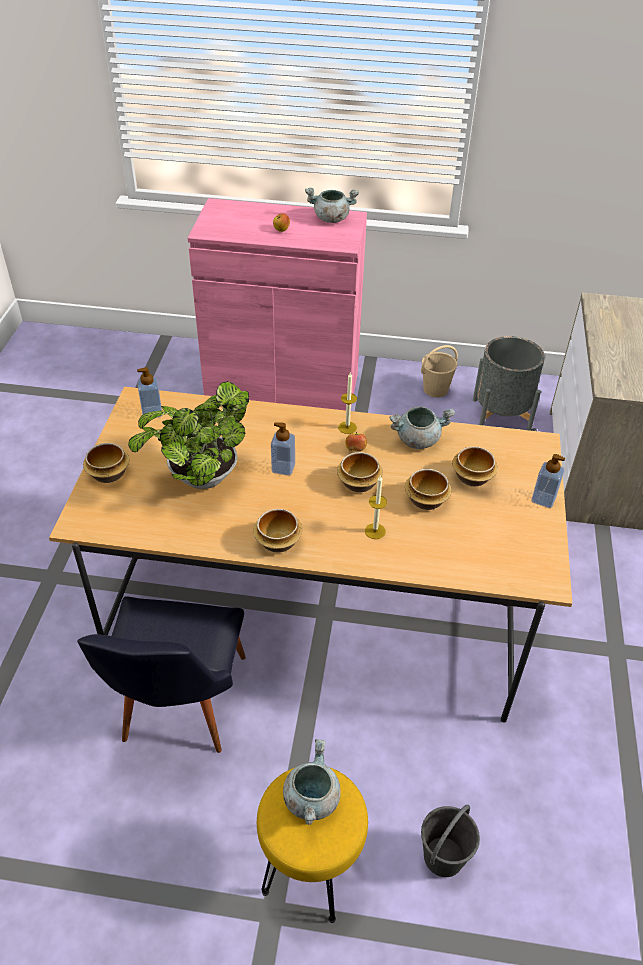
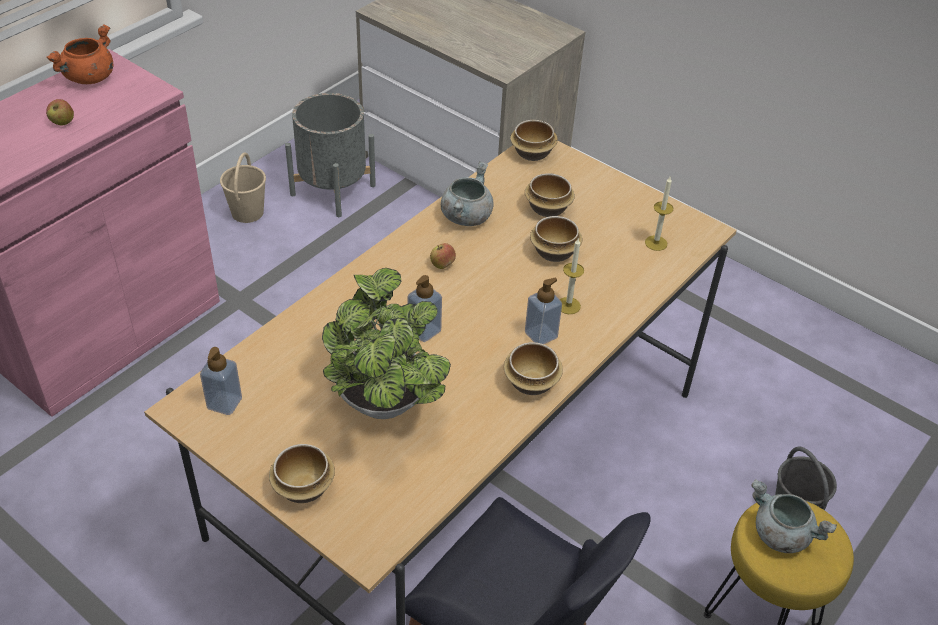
camera: 60 degrees left, 0 degrees up
(331, 219) = (89, 78): grey cooking pot -> orange cooking pot
(347, 427) = (404, 255): candle -> candle (656, 243)
(358, 484) = (495, 286): bowl -> bowl (533, 153)
(543, 499) = (609, 181): soap dispenser -> soap dispenser (541, 335)

